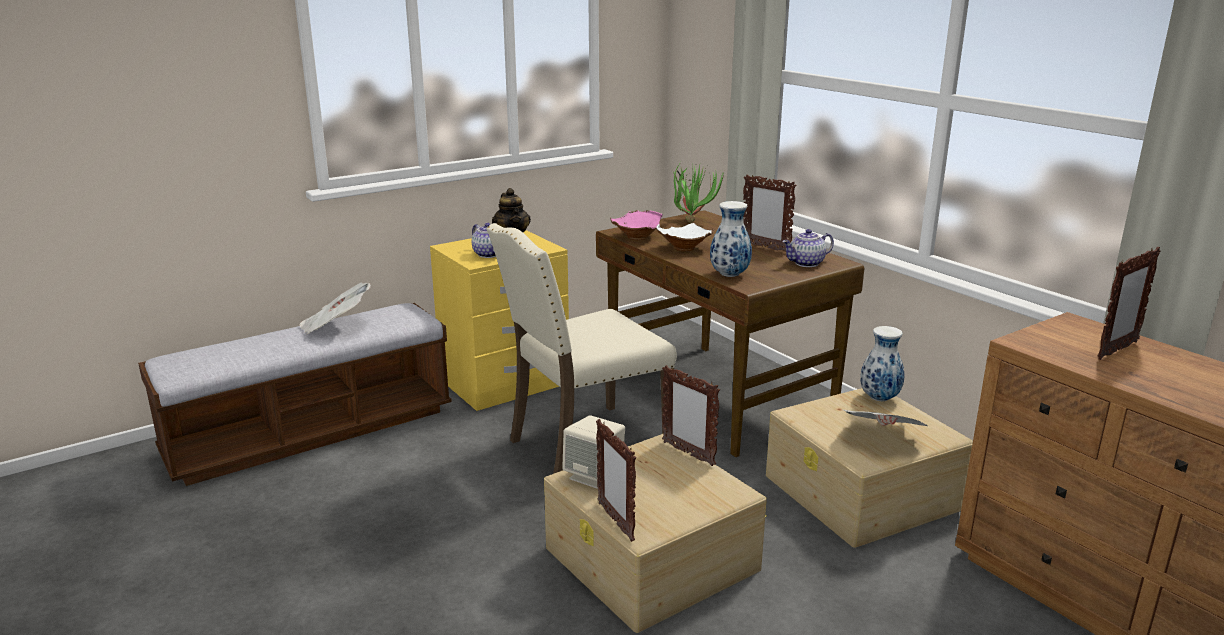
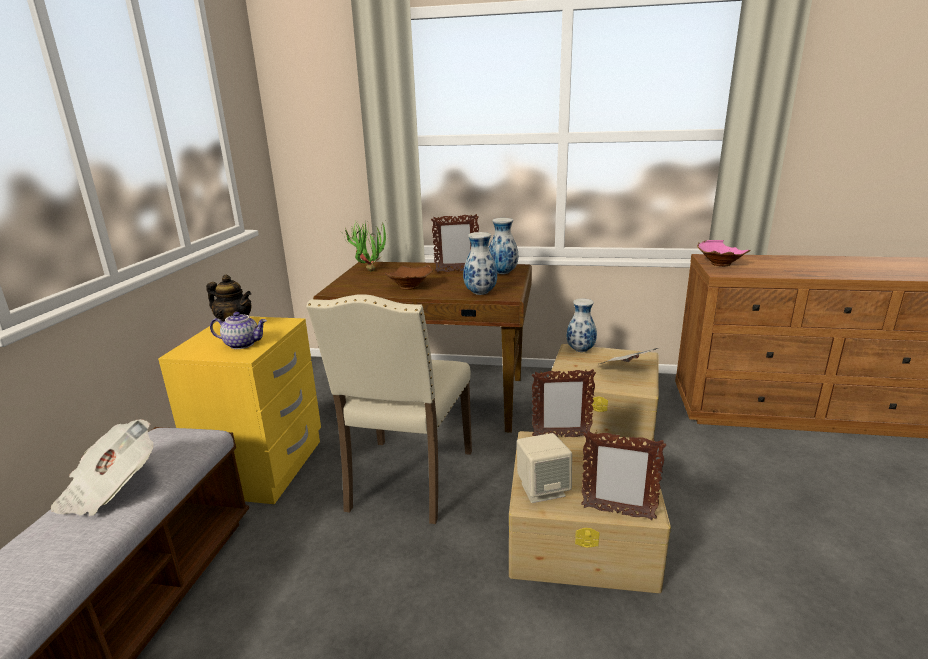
camera: 45 degrees left, 0 degrees up
(636, 237) = (357, 290): pink bowl -> pink bowl (718, 264)
(684, 249) = (410, 287): white bowl -> brown bowl
(806, 263) = (503, 273): teapot -> vase
(1117, 350) = (755, 263): picture frame -> none

